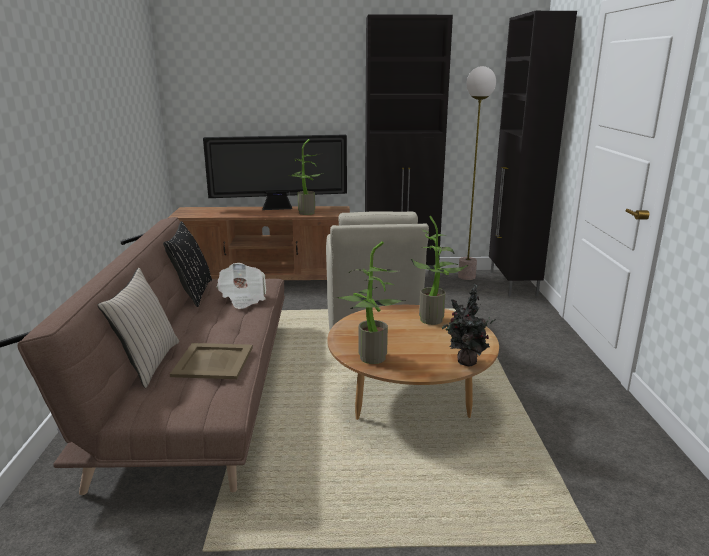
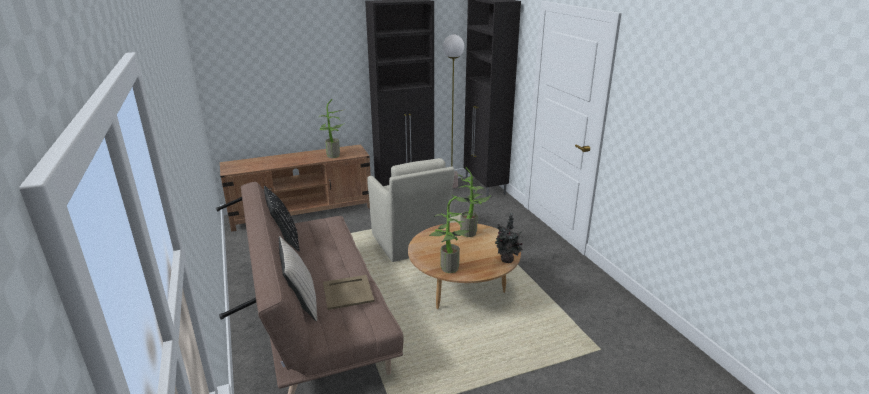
camera: 20 degrees left, 5 degrees up
(243, 298) = (328, 238): newspaper -> none
(279, 208) = (307, 153): television -> none

